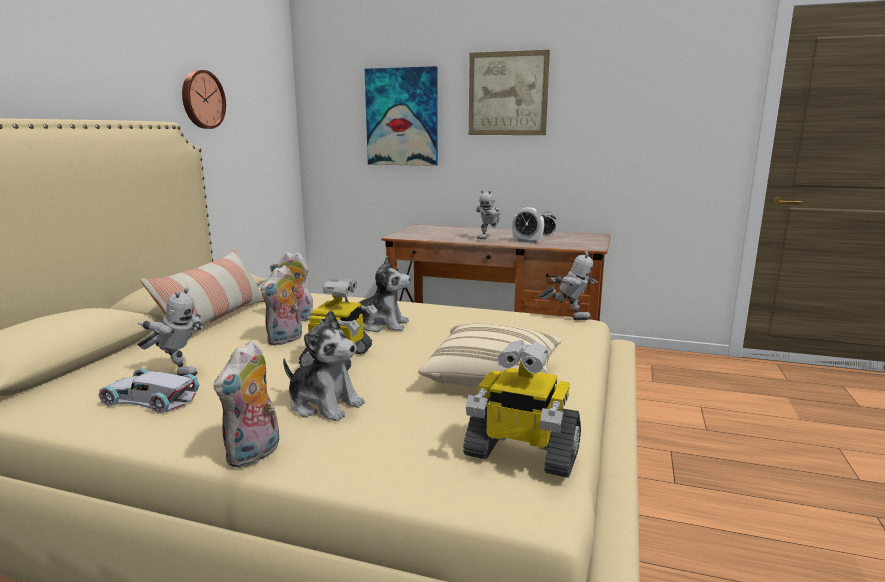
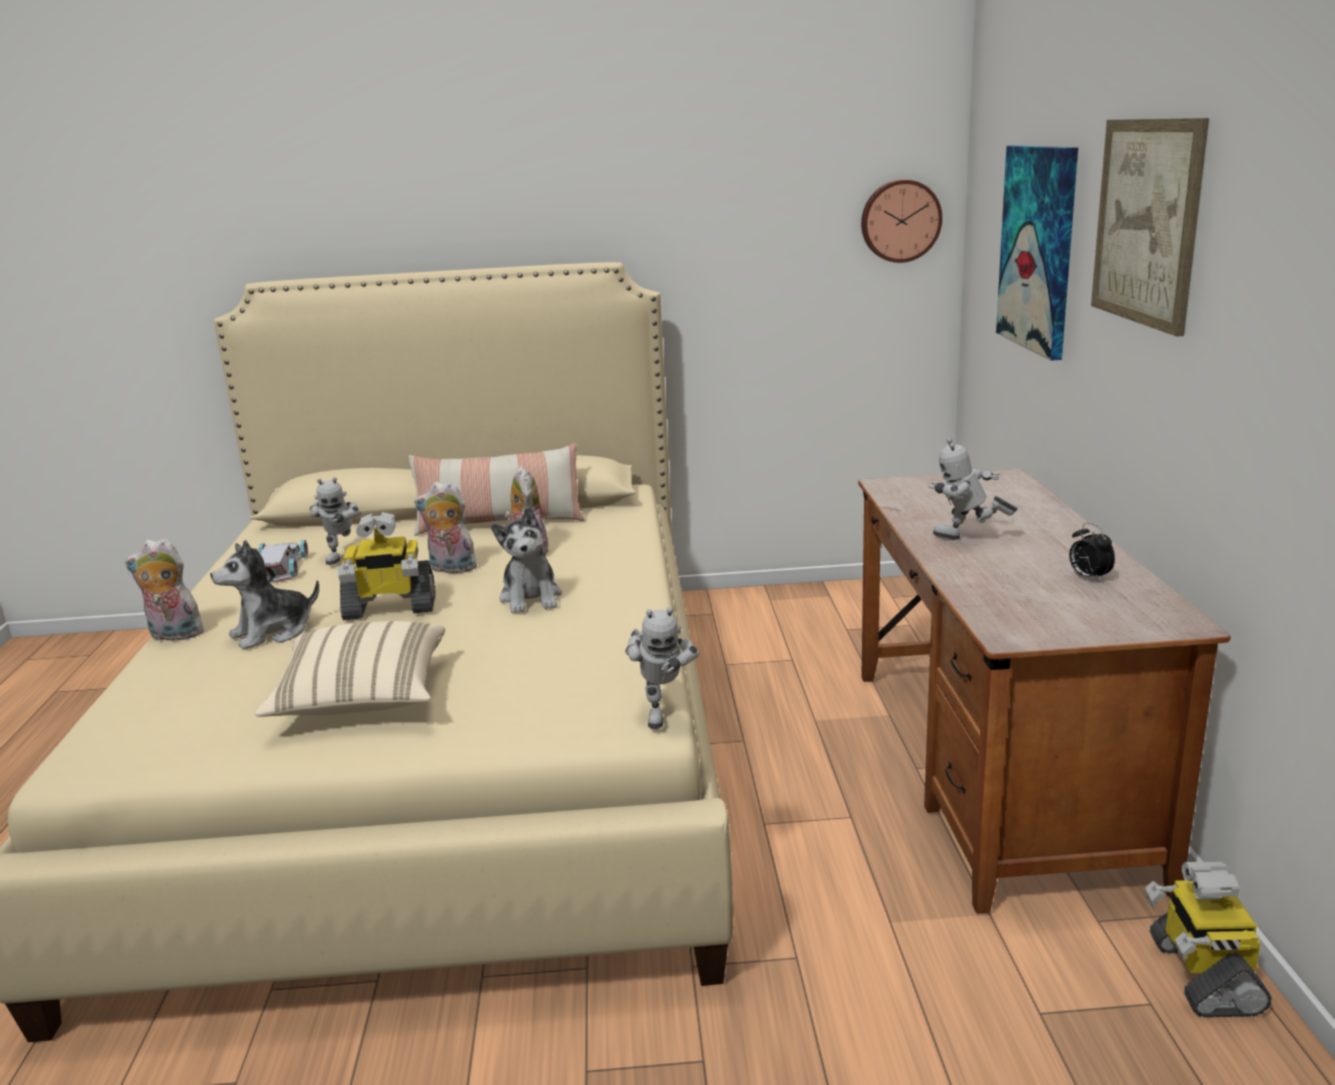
camera: 70 degrees right, 5 degrees up
(202, 99) = (710, 220): wall clock -> wall clock (900, 221)
(324, 404) = (272, 632): plush toy -> plush toy turned 45 degrees clockwise
(520, 454) = (153, 743): toy robot -> toy robot (1202, 975)
(527, 241) = (986, 572): alarm clock -> none

